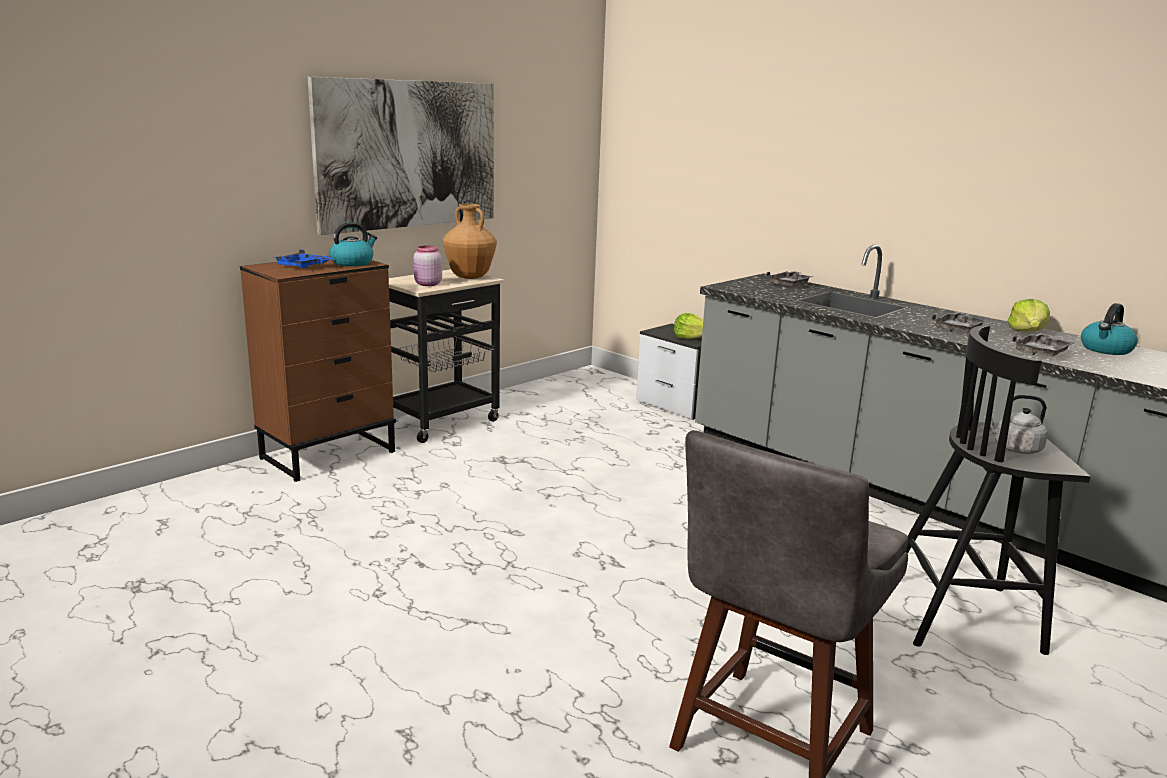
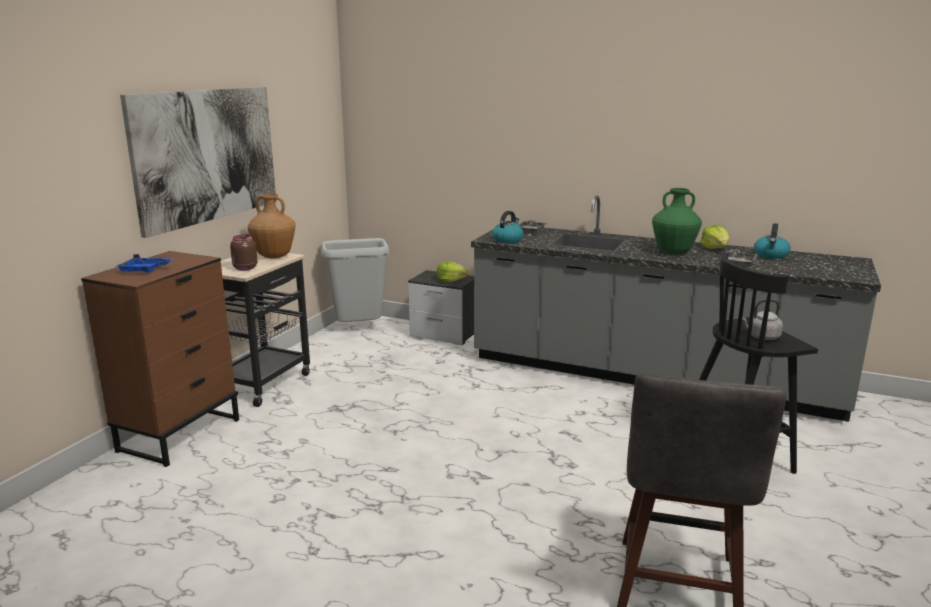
camera: 20 degrees left, 0 degrees up
(353, 263) = (186, 260): kettle -> kettle (507, 240)
(427, 284) = (244, 268): pink jar -> brown jar
(584, 384) = (359, 329): none -> grey trash can
(958, 329) = (674, 253): grey tray -> green vase

